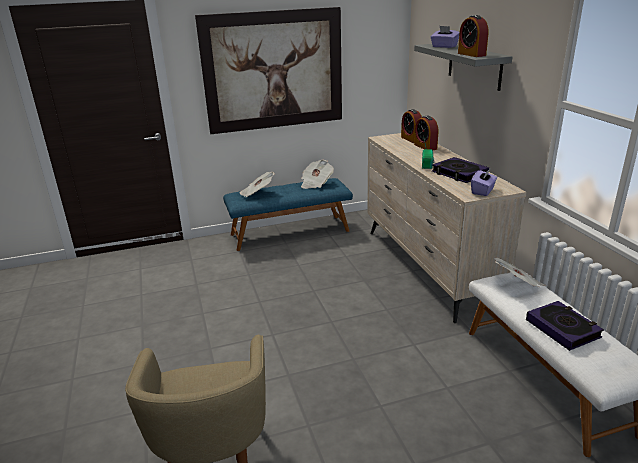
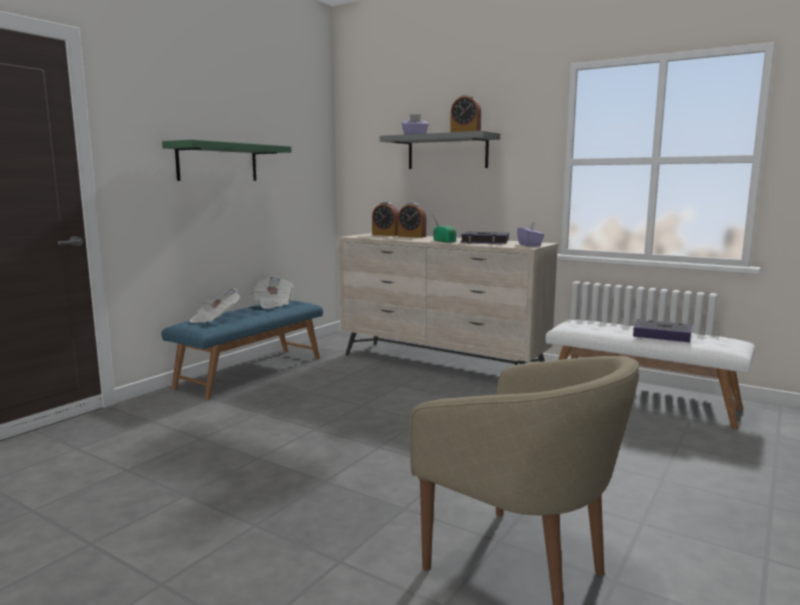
camera: 40 degrees left, 15 degrees down
(273, 71) = (217, 162): picture -> green shelf
(517, 285) = (587, 324): newspaper -> none

